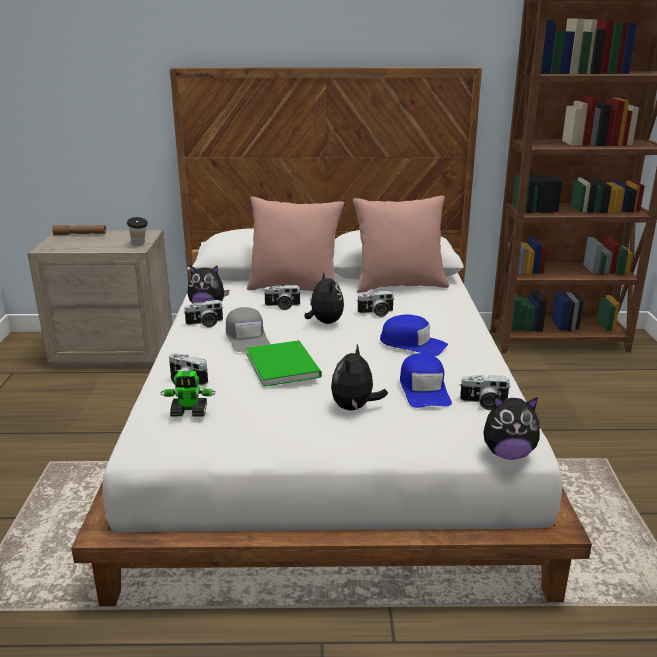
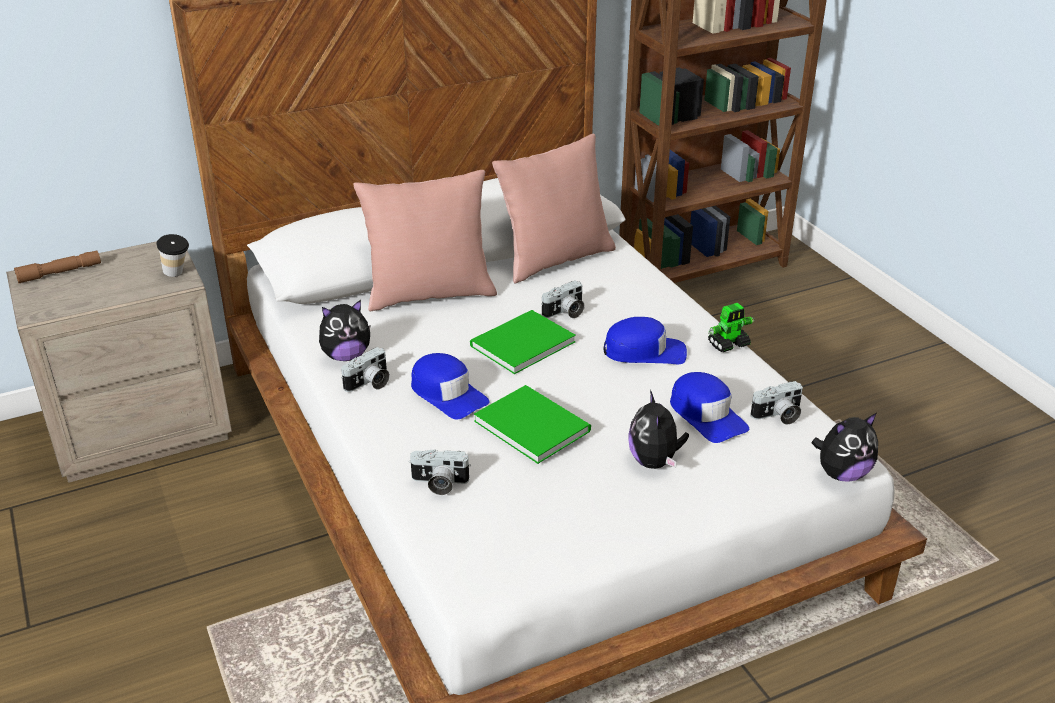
camera: 25 degrees left, 10 degrees up
(189, 412) = (488, 526): toy robot -> toy robot (729, 344)
(247, 337) = (448, 394): grey cap -> blue cap
(282, 306) = (441, 329): camera -> none
(324, 322) = (519, 344): plush toy -> green book

